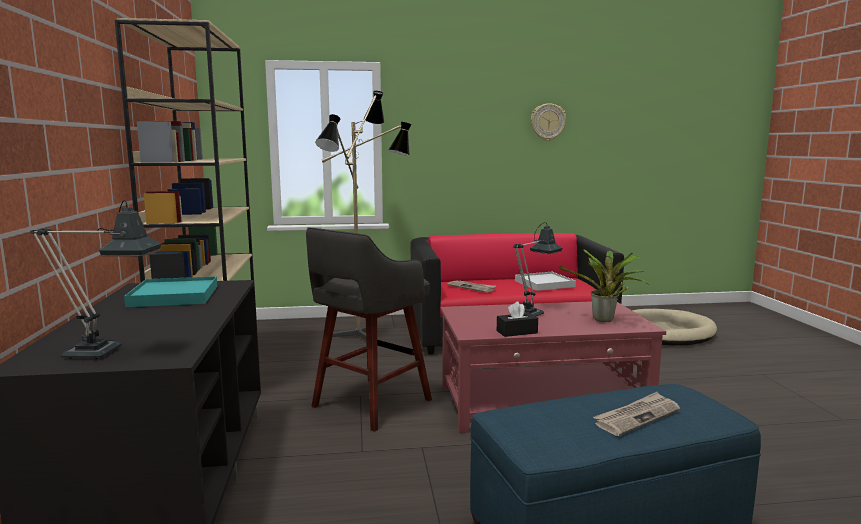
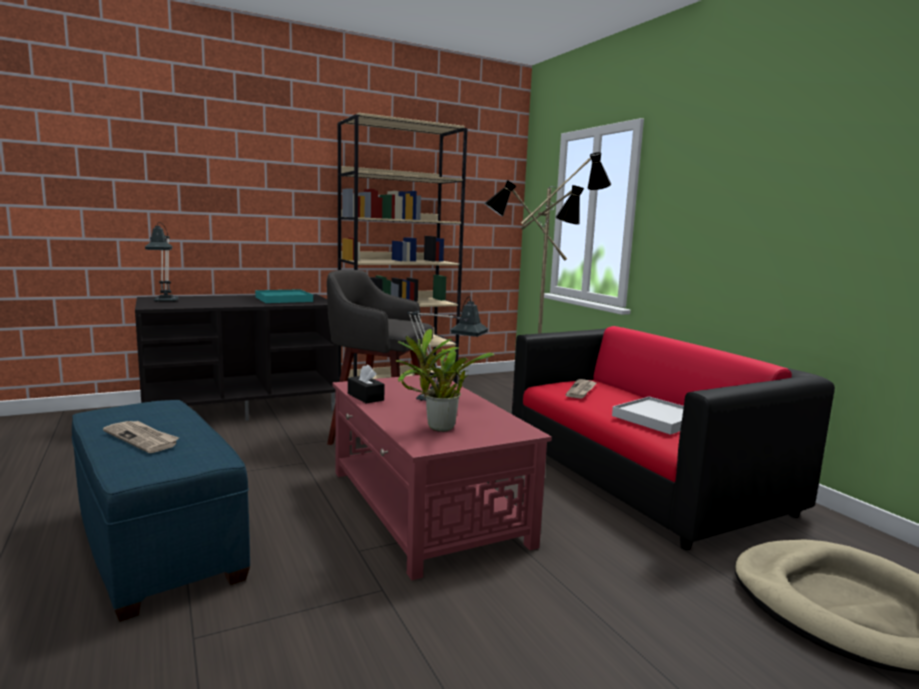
camera: 70 degrees right, 0 degrees up
(547, 122) = (841, 178): wall clock -> none

